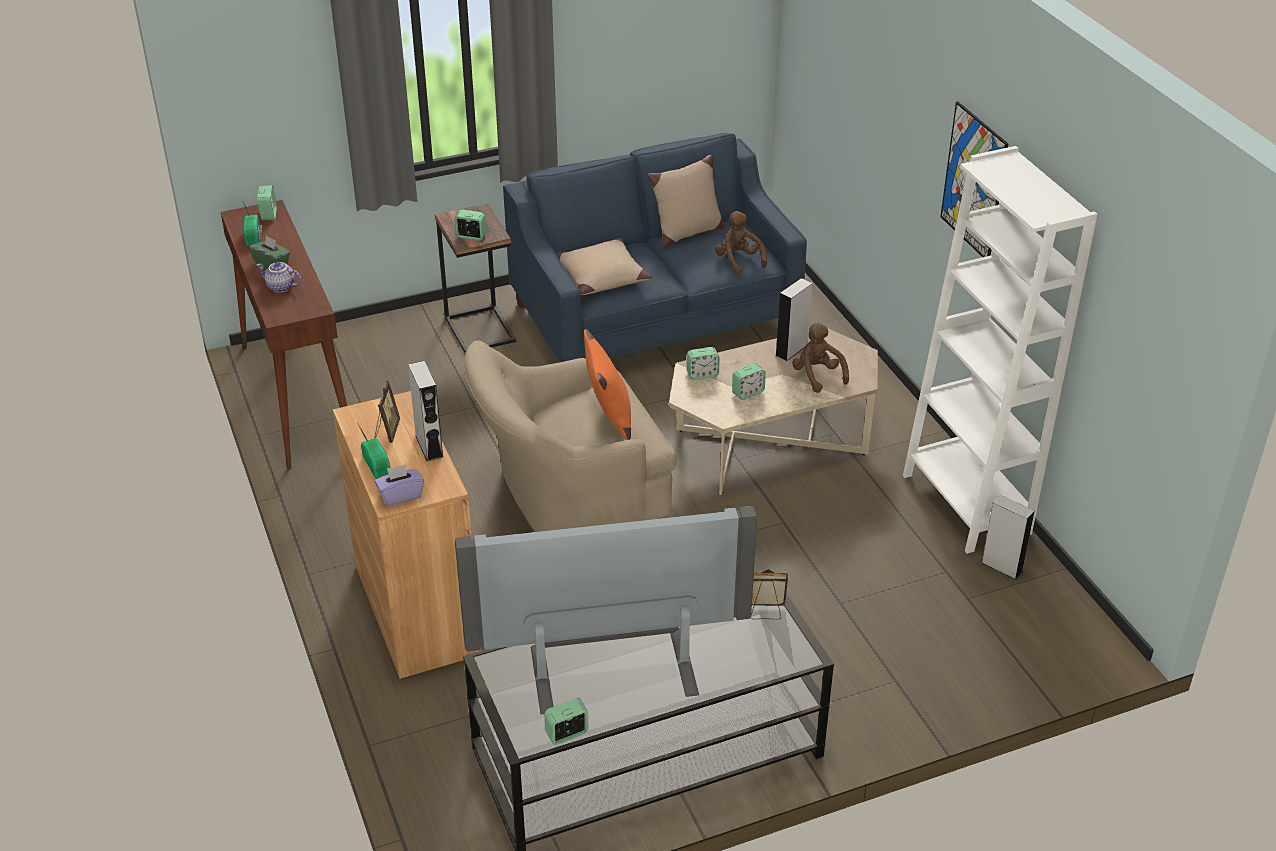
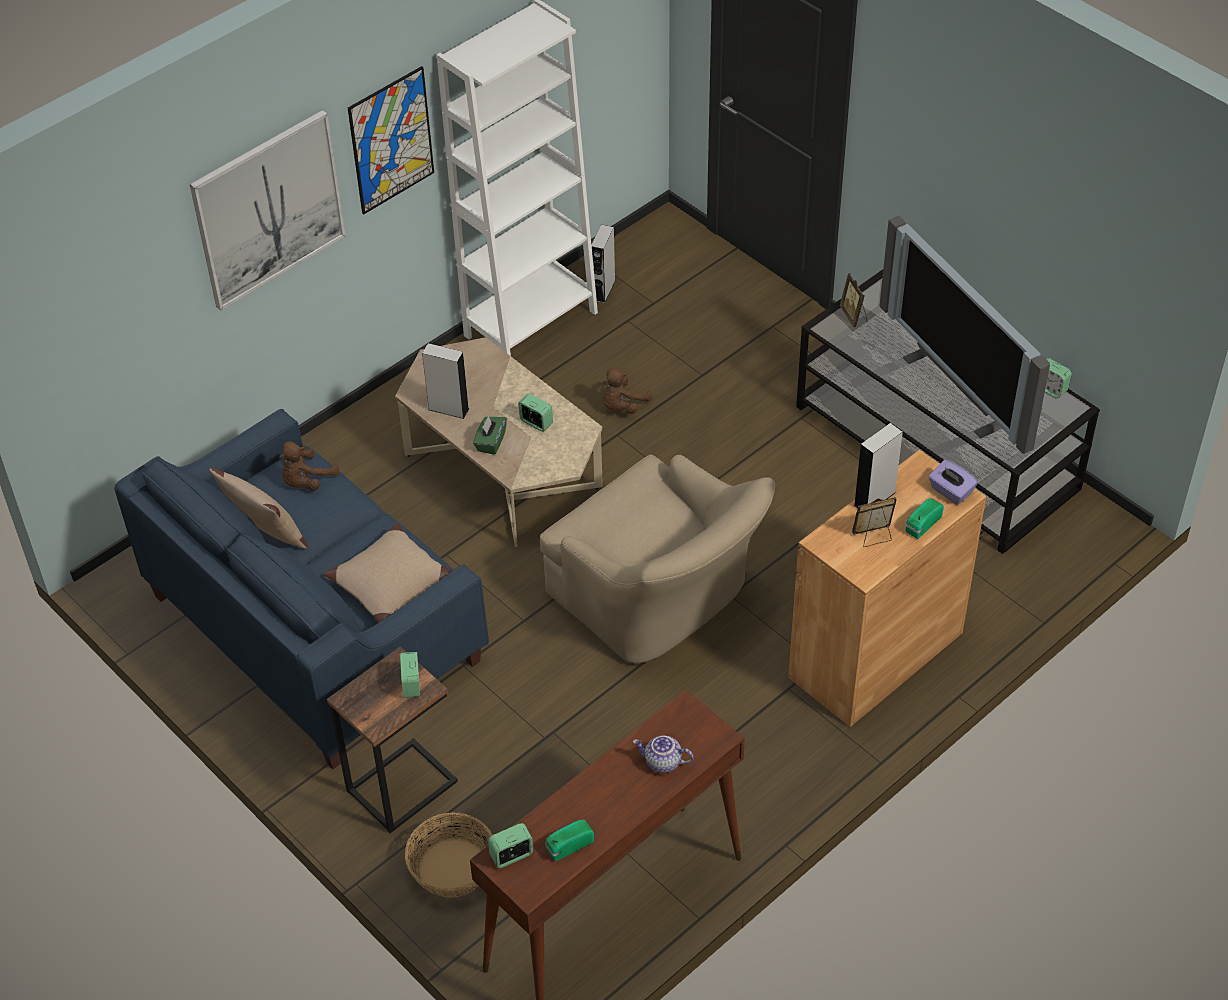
camera: 110 degrees left, 10 degrees up
(272, 263) = (618, 796): green tissue box -> green tissue box (490, 442)
(280, 287) = (662, 763): teapot -> teapot turned 105 degrees clockwise
(395, 337) = (452, 868): none -> basket
(609, 418) = (632, 508): orange pillow -> none
(702, 374) = (522, 463): alarm clock -> none
(817, 376) = (484, 381): brown plush toy -> brown plush toy (622, 406)
(899, 112) = (268, 209): none -> picture

